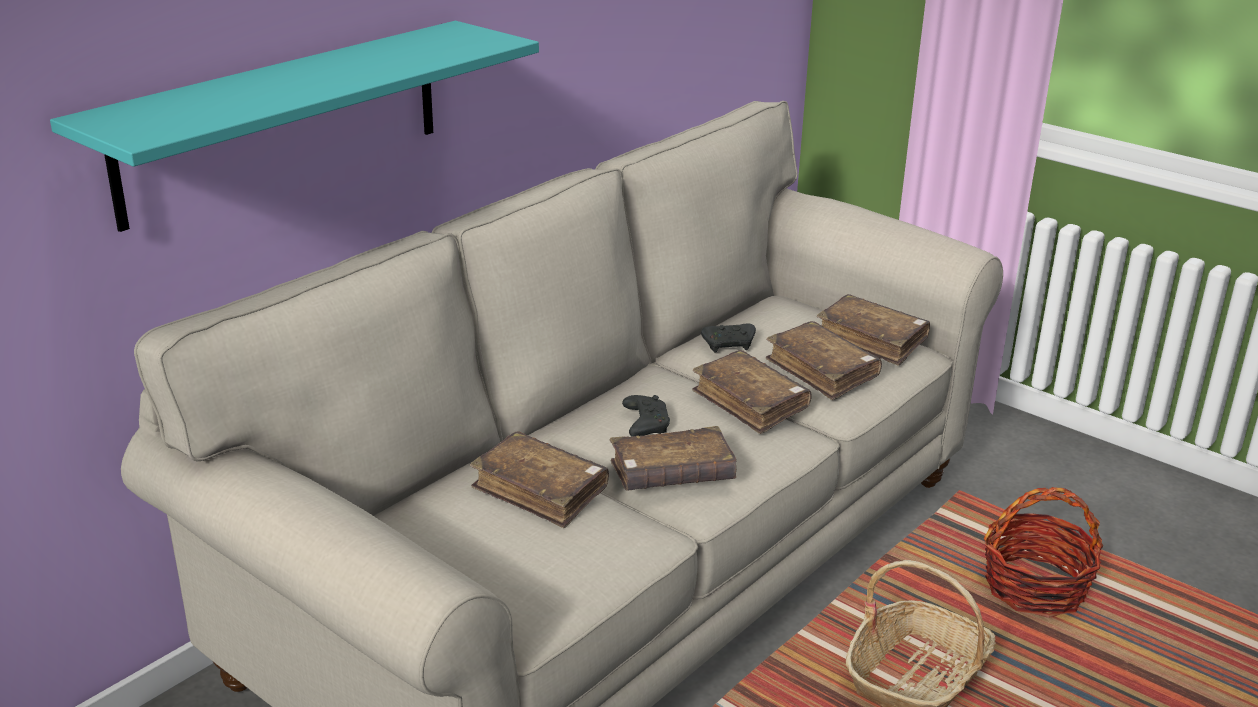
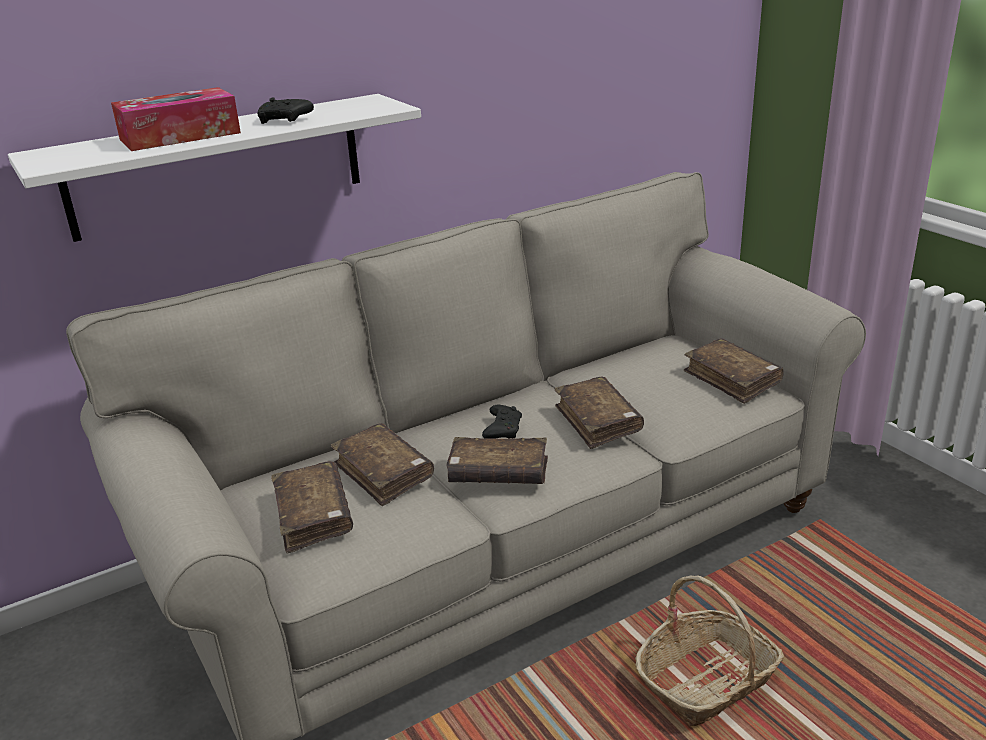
camera: 20 degrees right, 0 degrees up
(271, 87) = (180, 136): none -> tissue box
(283, 121) = (217, 166): turquoise shelf -> white shelf
(729, 345) = (606, 372): black game controller -> black game controller (285, 120)
(822, 371) = (672, 401): brown book -> brown book (313, 516)
(1035, 588) = (854, 618): basket -> none

